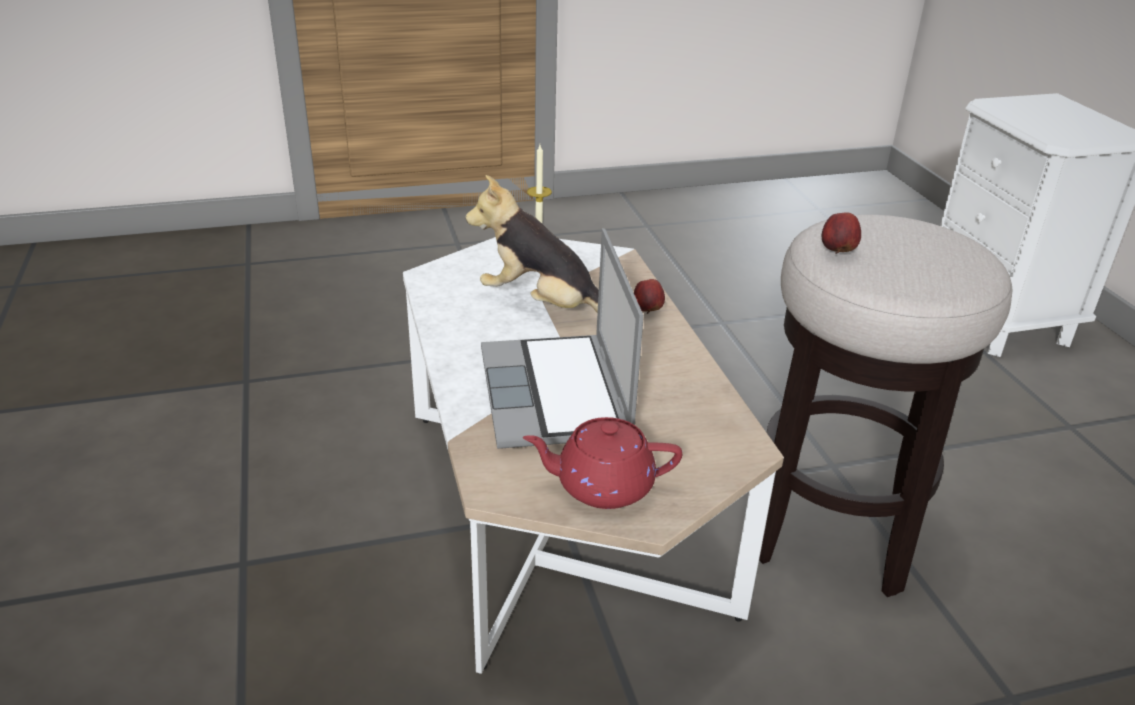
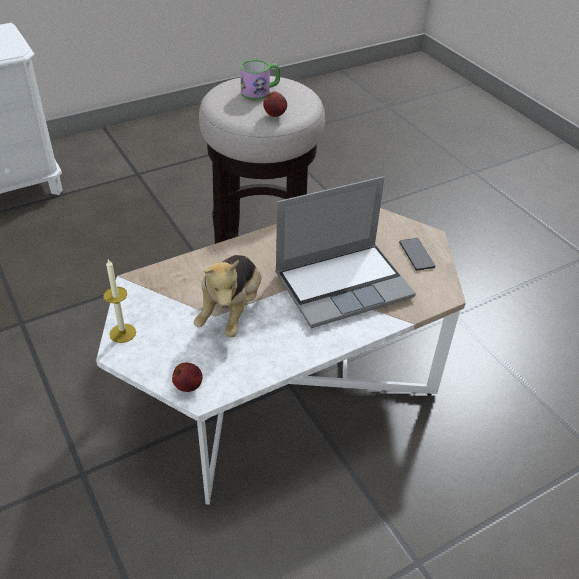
camera: 105 degrees left, 10 degrees up
(602, 486) = (416, 255): red teapot -> phone
(647, 310) = (219, 257): apple -> apple (188, 386)
(919, 249) = (260, 91): none -> mug

